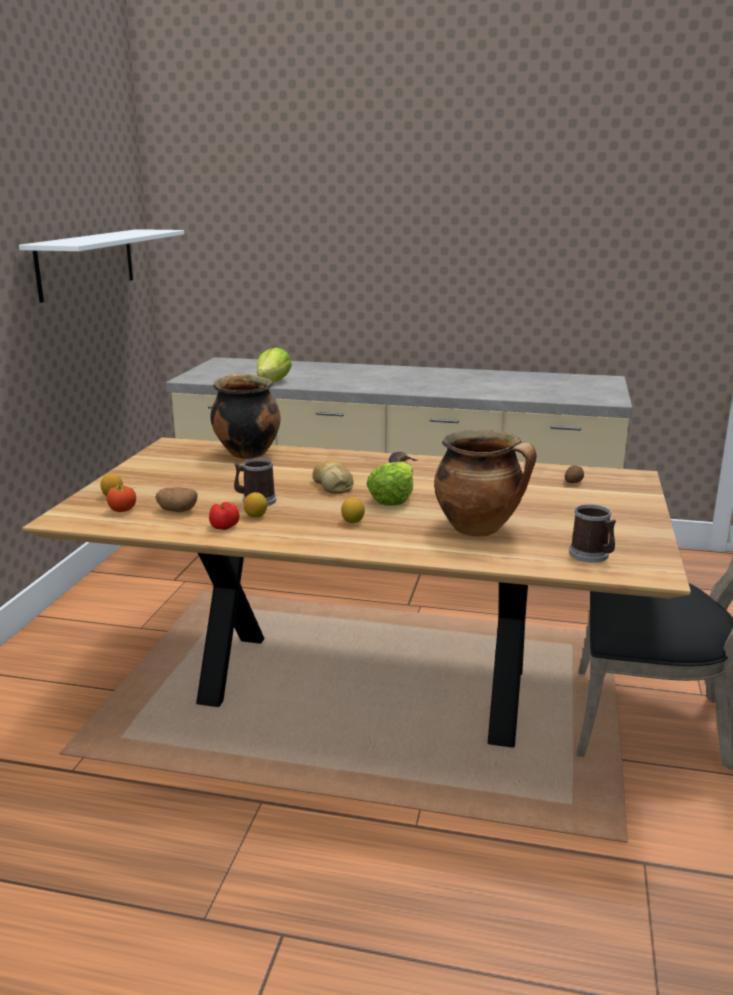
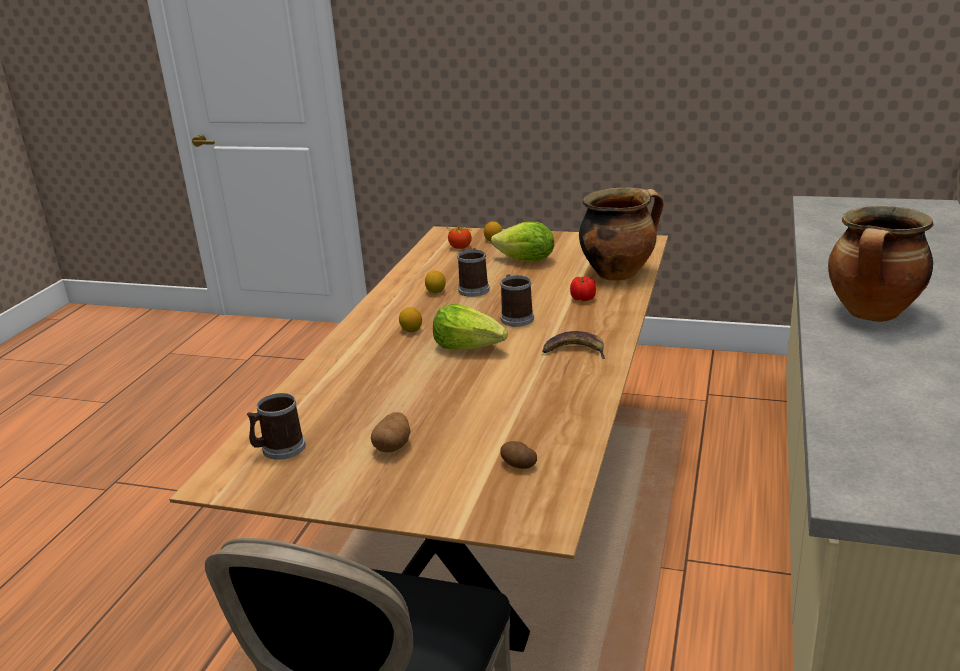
camera: 95 degrees right, 5 degrees up
(86, 263) = (802, 43): white shelf -> none
(177, 511) = (454, 264): potato -> potato (393, 446)
(225, 527) = (414, 283): tomato -> tomato (583, 299)
(273, 382) = (824, 239): lettuce -> lettuce (526, 260)
(332, 485) = (516, 317): bread -> mug
(479, 529) = (373, 390): cooking pot -> cooking pot (873, 314)

